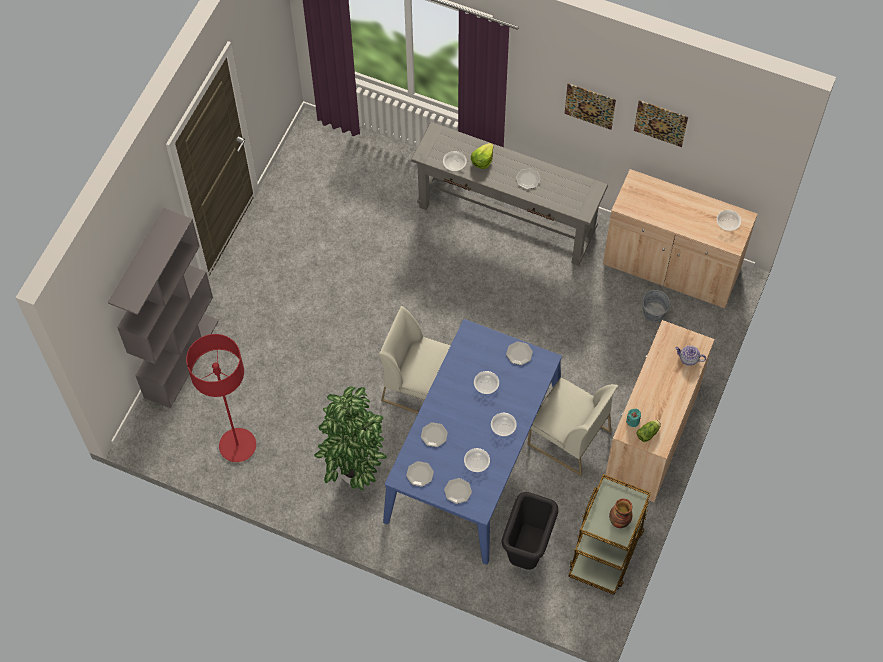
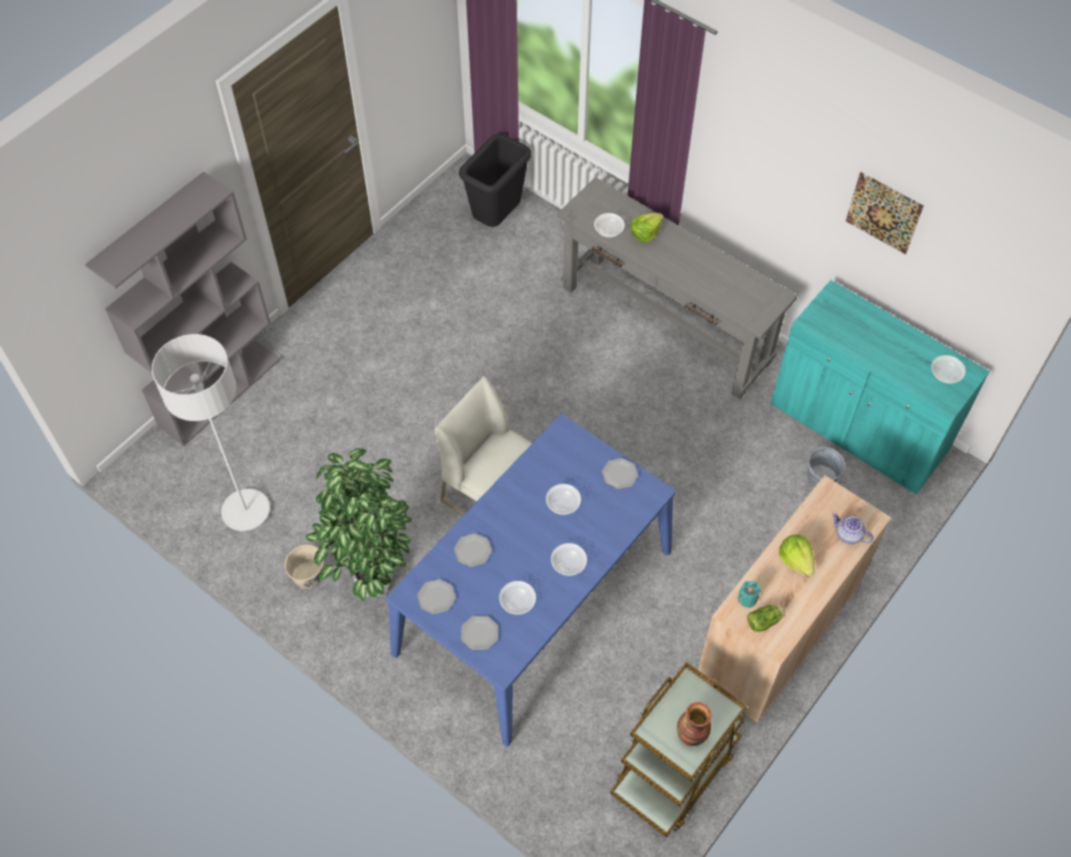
camera: 15 degrees right, 5 degrees down
(237, 446) = (246, 511): red floor lamp -> grey floor lamp
(302, 481) = (308, 575): none -> beige bucket
(527, 551) = (566, 743): black trash can -> black trash can (497, 218)
(528, 179) = (696, 267): plate -> none
(568, 438) = (665, 608): white chair -> none
(590, 106) = (794, 177): picture -> none
(658, 385) = (796, 560): none -> lettuce
(671, 267) = (858, 428): beige cabinet -> turquoise cabinet

